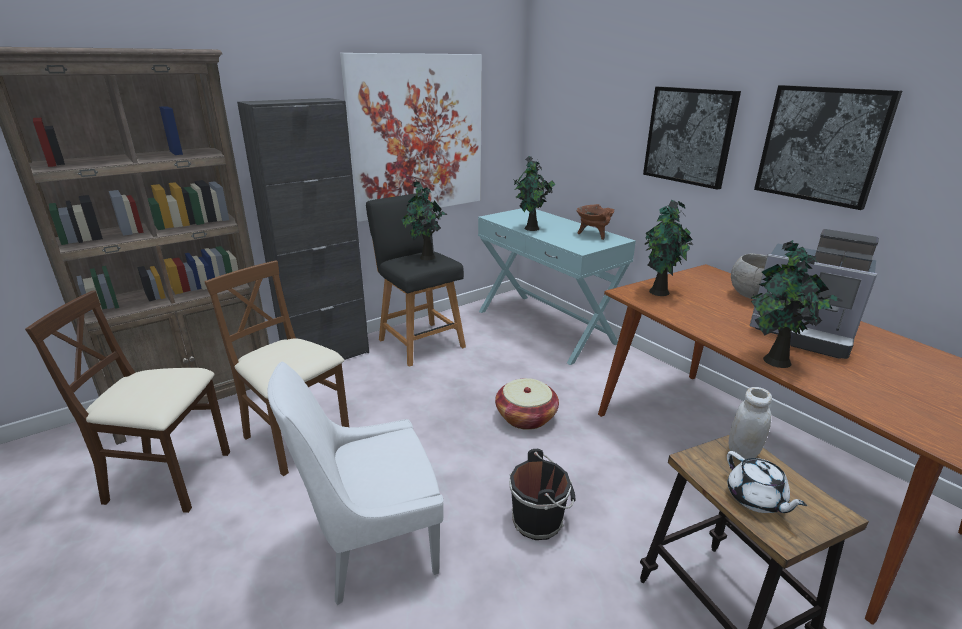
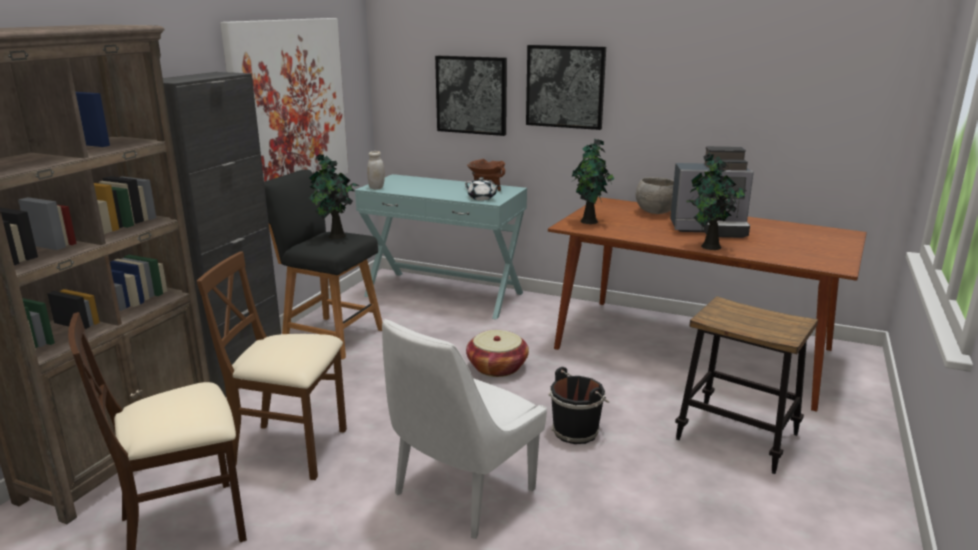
camera: 30 degrees left, 5 degrees down
(531, 229) = (424, 192): potted plant -> none
(743, 452) = (728, 307): white jar -> white jar (376, 188)
(756, 499) = (757, 327): white teapot -> white teapot (481, 198)
(821, 145) = (678, 85): picture -> picture (471, 95)

